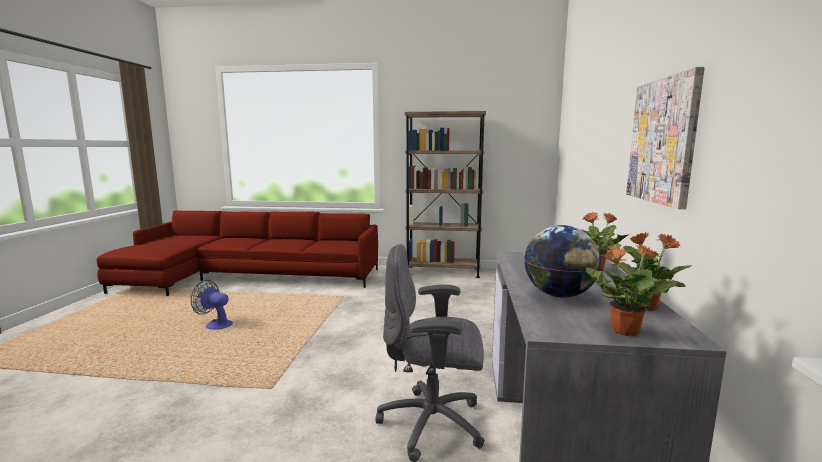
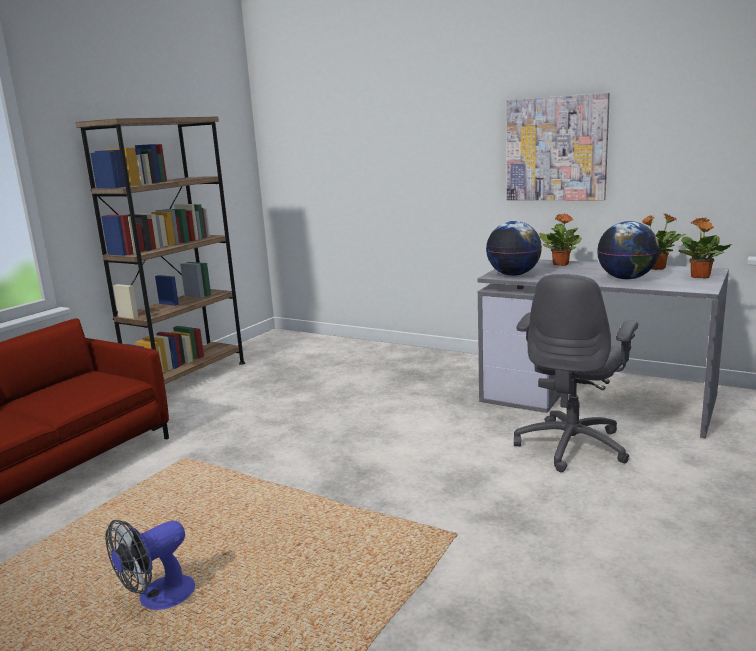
camera: 65 degrees left, 5 degrees up
(521, 258) = (513, 275): none -> globe

